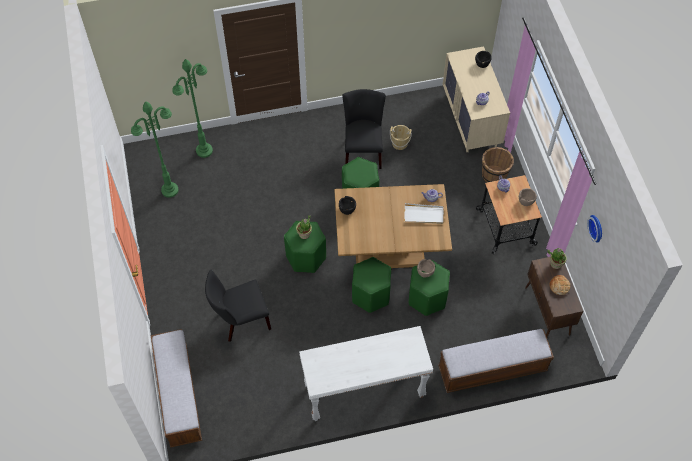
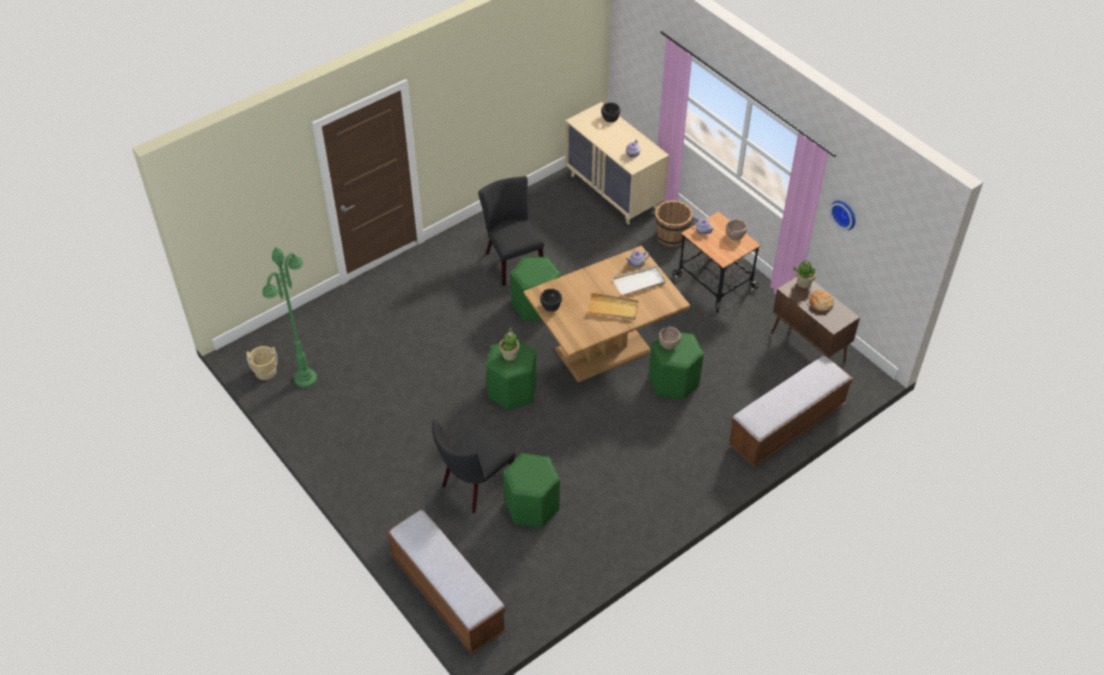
camera: 25 degrees left, 10 degrees down
(204, 150) = (324, 323): green floor lamp -> none
(364, 392) = (662, 504): white console table -> none
(370, 295) = (609, 402): green stool -> green stool (531, 506)
(392, 229) = (613, 308): none -> beige tray
(399, 143) = (549, 240): beige bucket -> beige bucket (266, 372)

